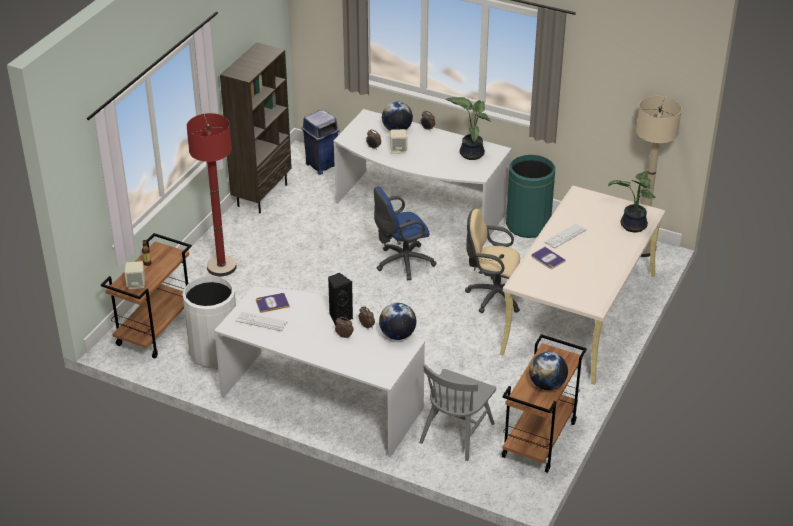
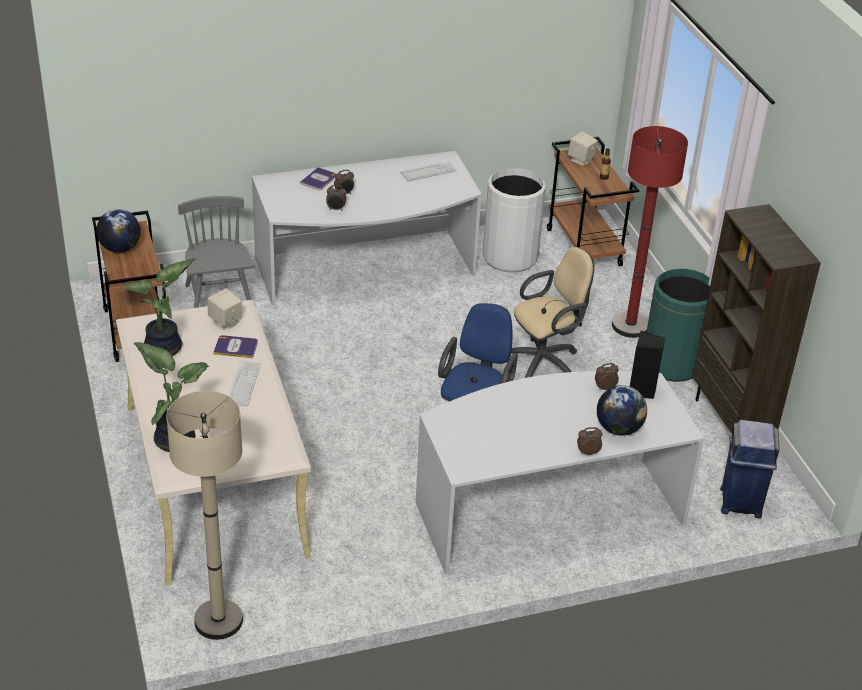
camera: 135 degrees right, 0 degrees up
(272, 303) = (443, 188): book -> book (319, 179)
(340, 317) = (369, 205): black speaker -> black speaker (642, 391)
(397, 335) = (299, 214): globe -> none
(398, 150) = (574, 401): beige speaker -> beige speaker (225, 322)
(470, 153) = (488, 445): potted plant -> potted plant (165, 349)
(492, 296) = (332, 446): beige office chair -> beige office chair (545, 362)
(528, 225) = (396, 567): green trash can -> green trash can (672, 363)

